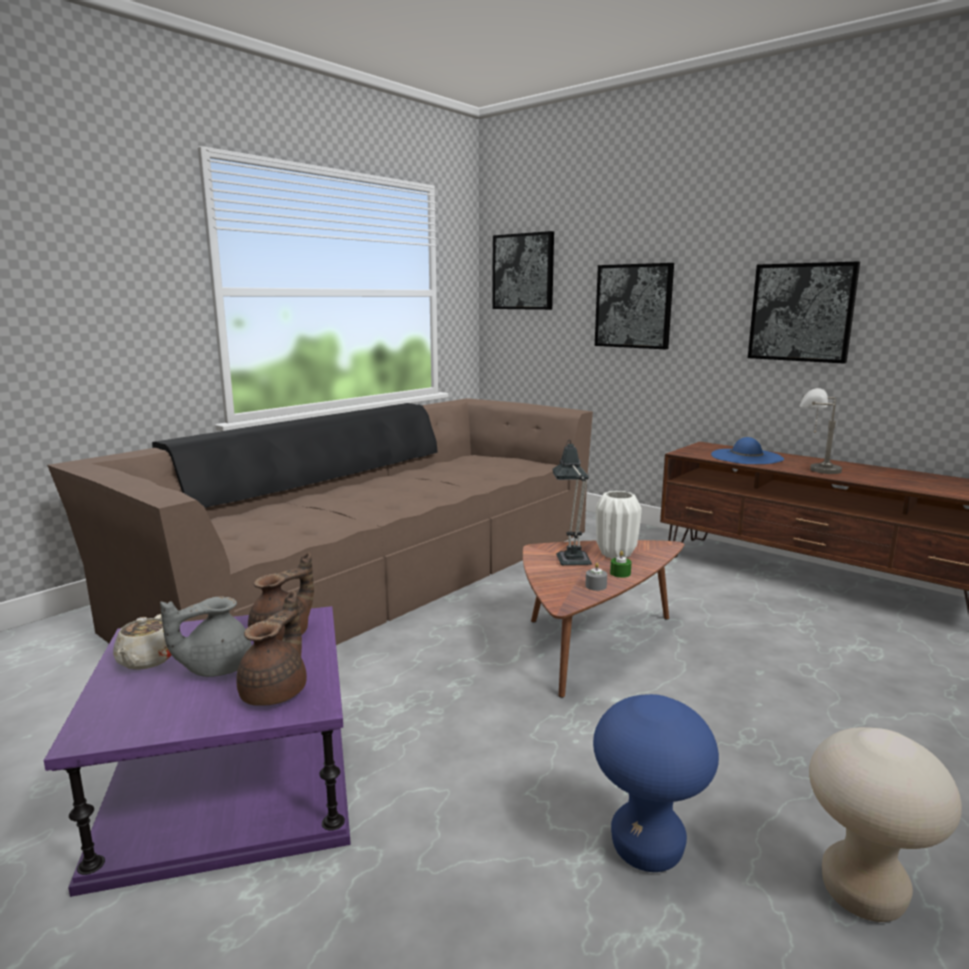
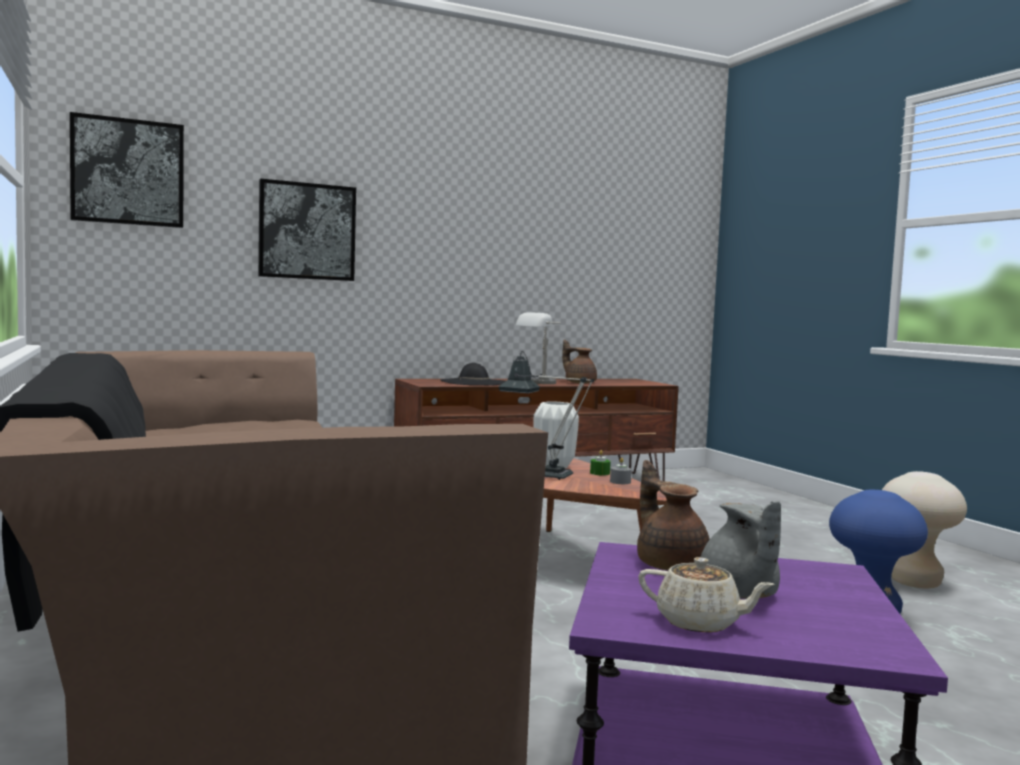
camera: 65 degrees left, 10 degrees down
(276, 691) = (807, 578): brown teapot -> brown teapot (579, 382)
(747, 457) = (473, 382): blue hat -> black hat
(801, 312) = (480, 248): picture -> none

